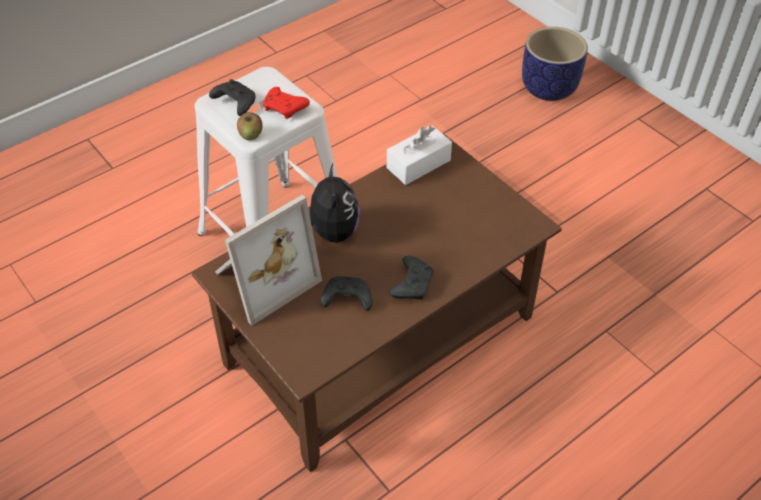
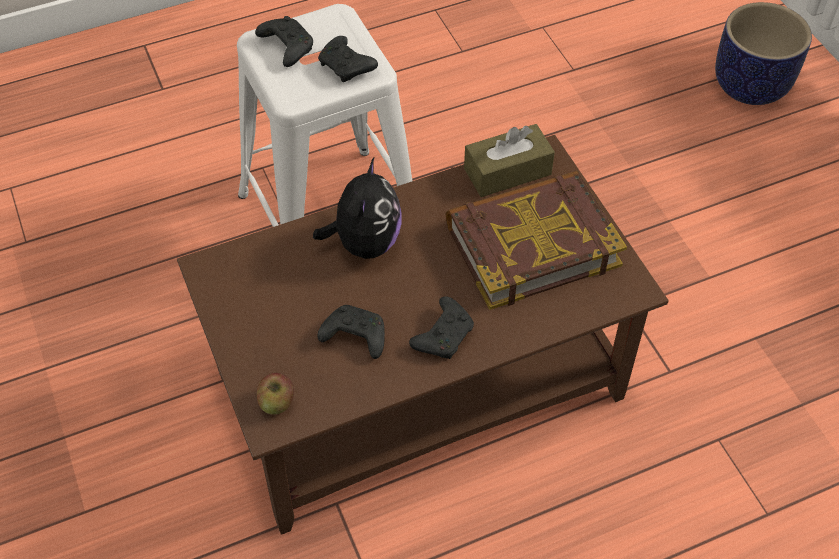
camera: 15 degrees right, 5 degrees up
(251, 135) = (292, 95): apple -> apple (277, 402)
(263, 277) = (260, 285): picture frame -> none
(285, 109) = (347, 67): red game controller -> black game controller
(418, 164) = (507, 171): white tissue box -> brown tissue box
(453, 210) = (531, 244): none -> book

